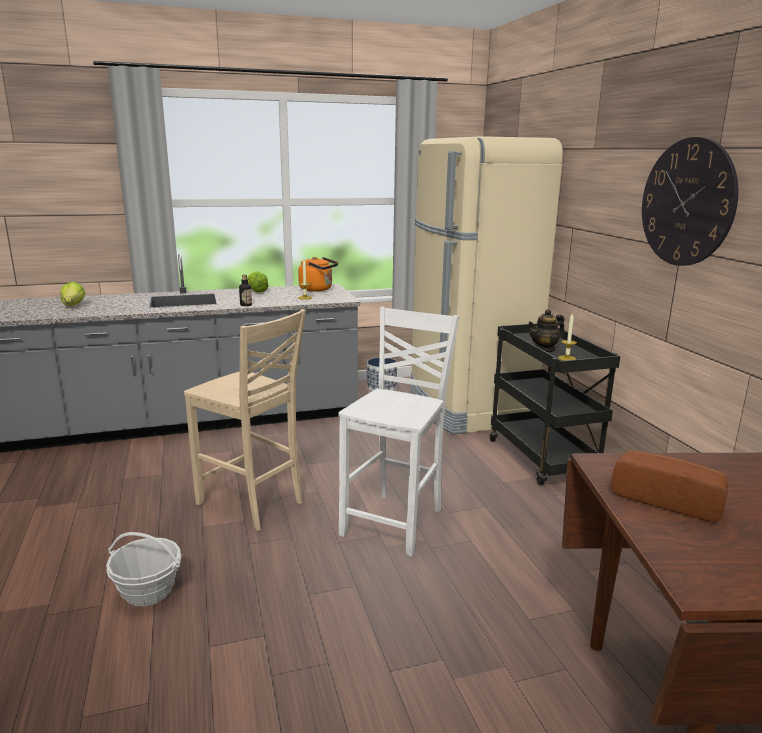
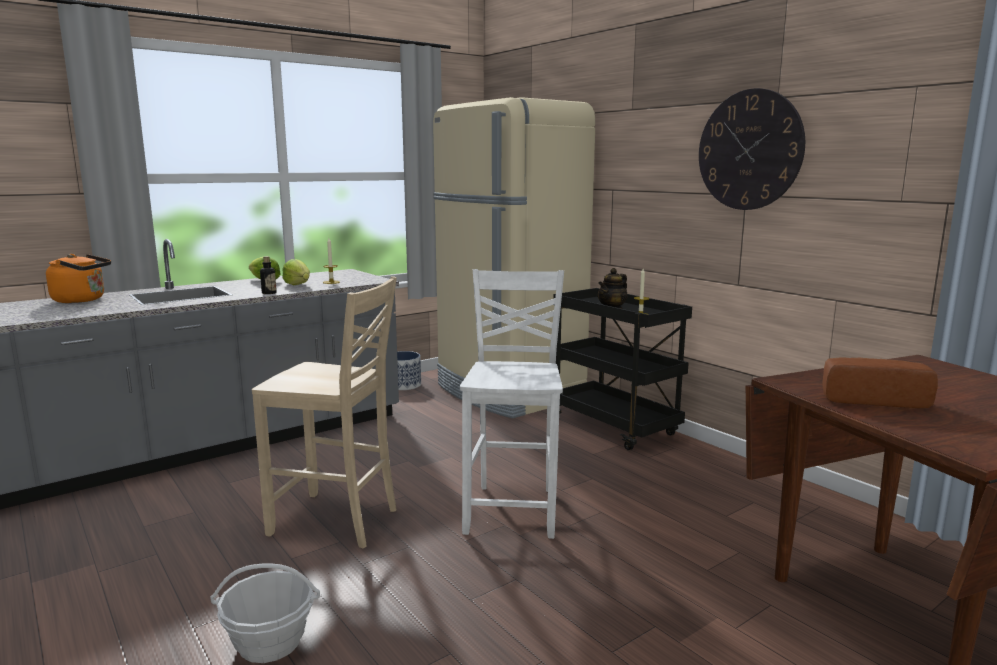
camera: 20 degrees left, 5 degrees down
(73, 306) = (29, 310): lettuce -> lettuce (298, 285)
(318, 289) = (336, 275): orange kettle -> orange kettle (82, 300)

